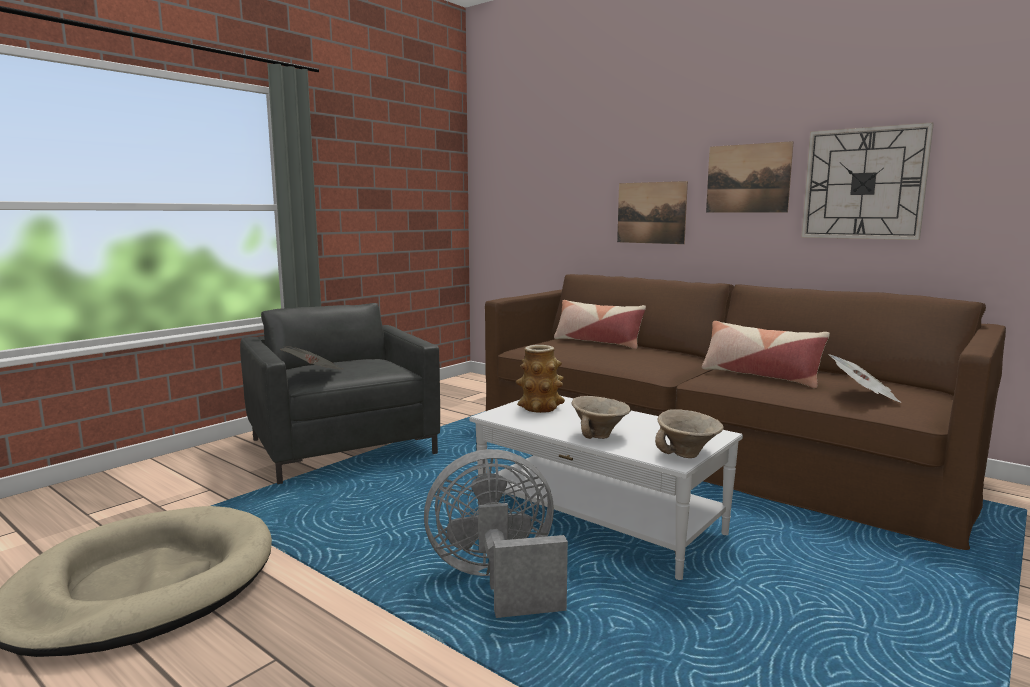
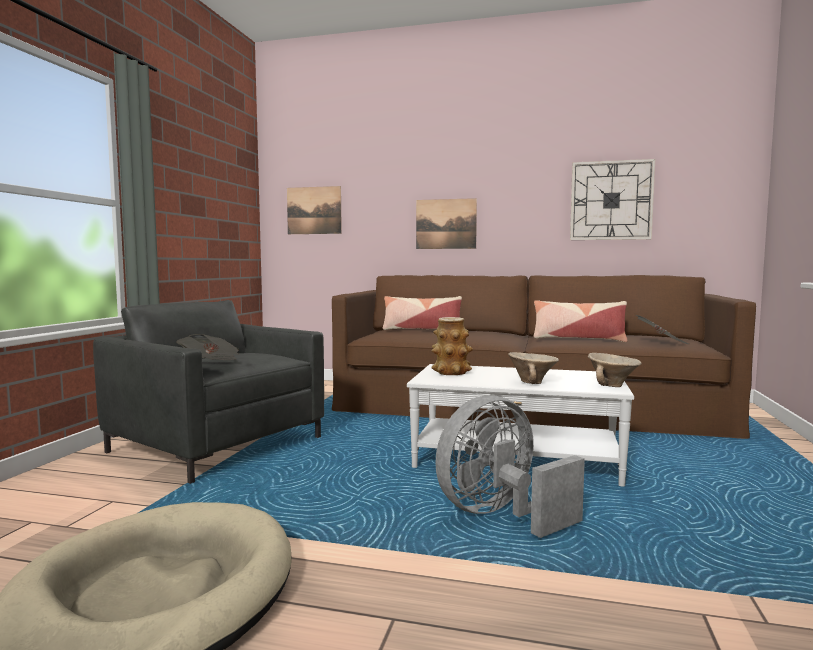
camera: 25 degrees left, 5 degrees down
(748, 178) = (526, 196): picture -> picture (314, 210)

